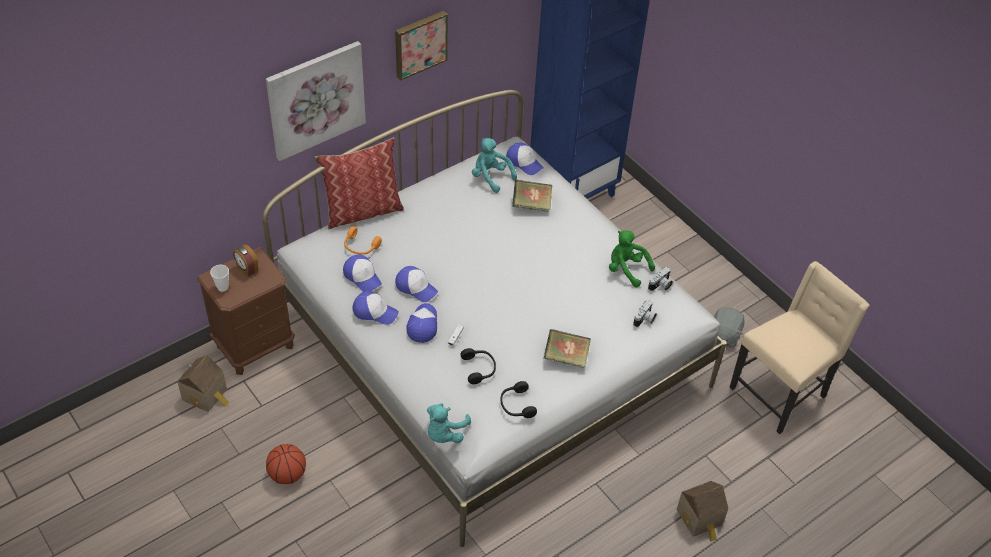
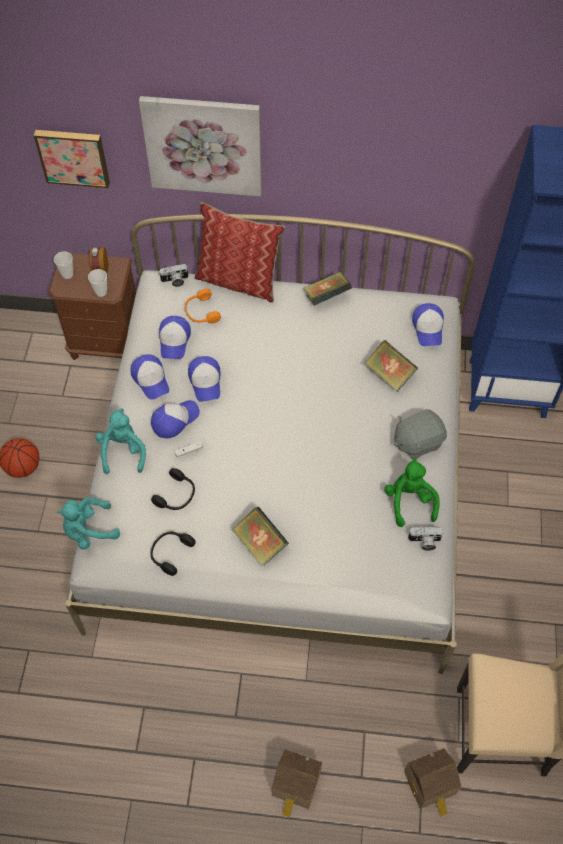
camera: 45 degrees right, 10 degrees up
(206, 395) = (34, 358): toy house -> toy house (431, 785)
(265, 282) = (101, 292): none -> cup
(419, 43) = (344, 143): picture -> picture (73, 156)
(436, 184) = (326, 297): none -> book
(491, 177) = (381, 322): turquoise plush toy -> turquoise plush toy (123, 451)
(645, 320) = (371, 564): camera -> camera (175, 281)
(723, 335) = (507, 633): grey plush toy -> grey plush toy (417, 442)

